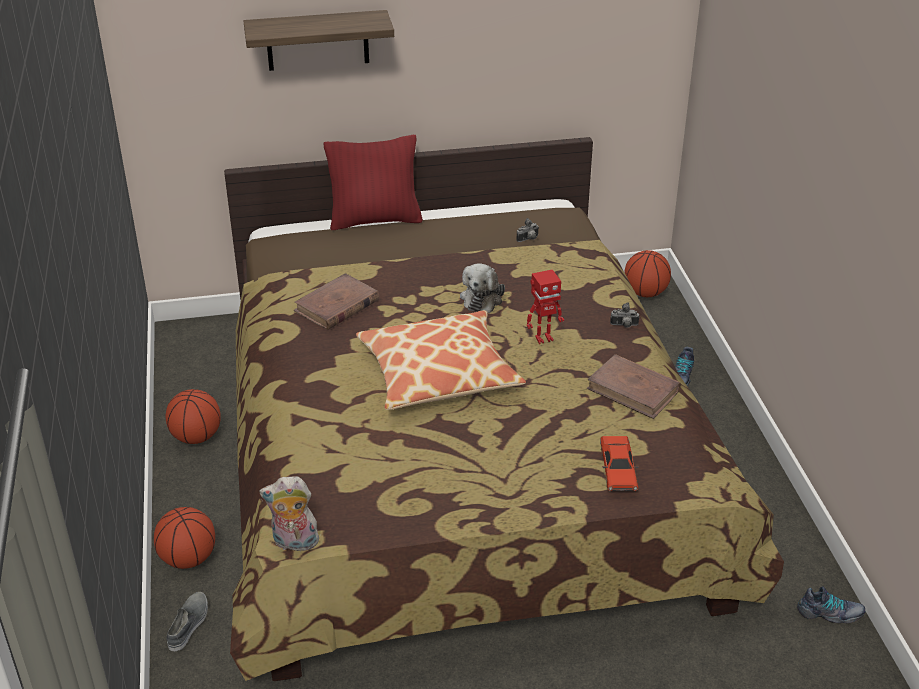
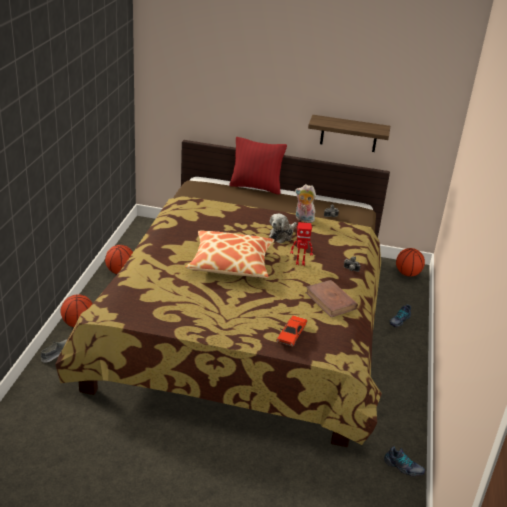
camera: 20 degrees right, 5 degrees down
(294, 543) = (100, 315): plush toy -> plush toy (303, 219)
(317, 40) = (242, 79): shelf -> shelf (349, 134)
(337, 306) = (203, 219): brown book -> none

